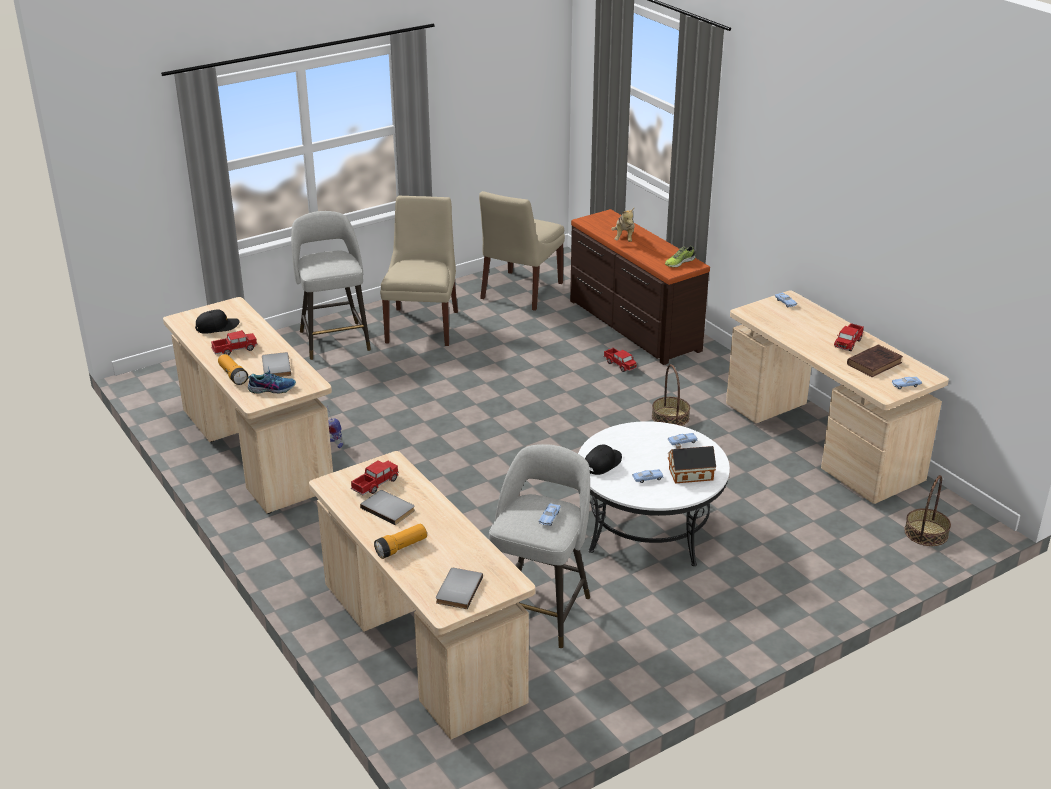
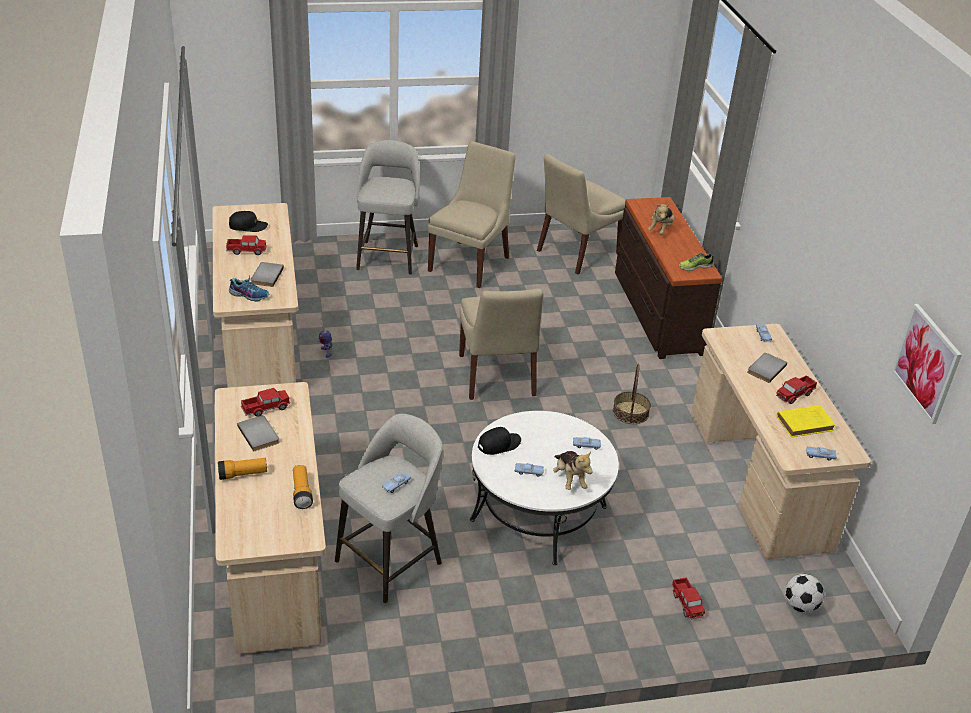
camera: 20 degrees right, 5 degrees up
(233, 375) = (227, 274): flashlight -> flashlight (301, 492)
(457, 590) = (258, 529): grey book -> grey book (765, 368)
(524, 420) = (497, 377): none -> beige chair
(620, 364) = (619, 347): toy truck -> toy truck (687, 603)
(688, 474) = (569, 479): toy house -> plush toy
(875, 363) = (806, 423): brown book -> yellow book
(926, 533) = (800, 606): basket -> football
(994, 264) = (927, 363): none -> picture

